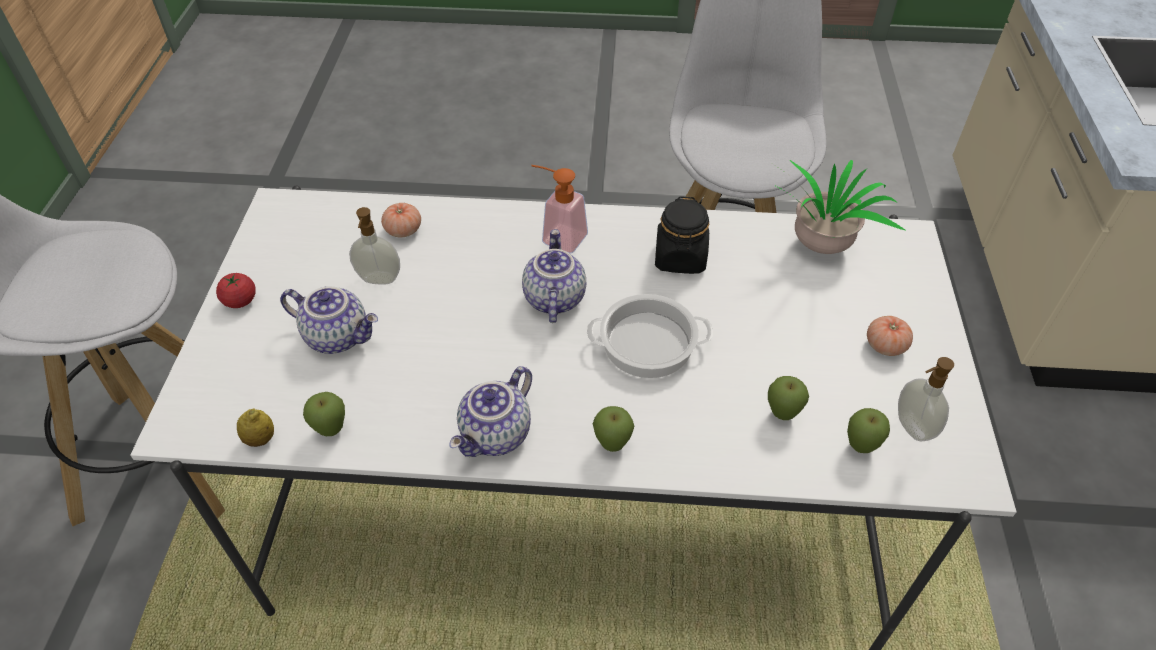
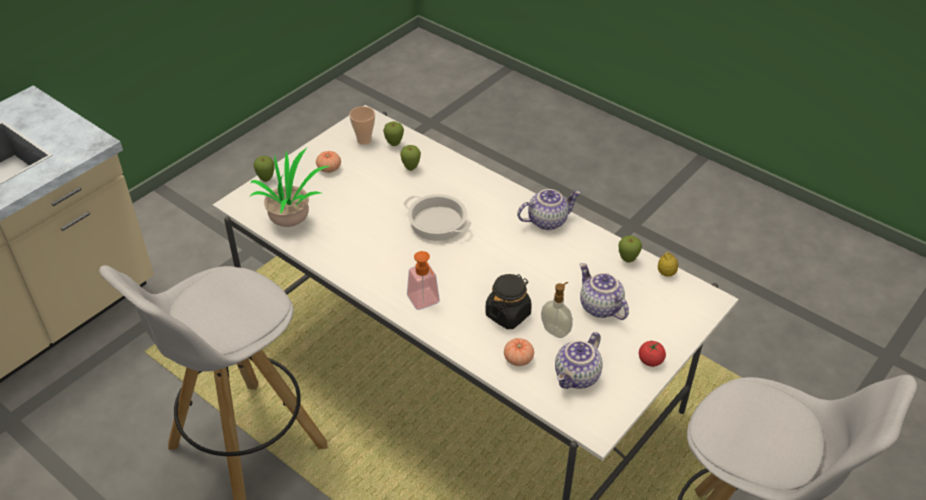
camera: 145 degrees left, 5 degrees down
(553, 298) = (463, 268): teapot -> teapot (577, 377)
(612, 445) = (497, 193): apple -> apple (266, 179)
(680, 258) = (371, 254): black jar -> black jar (508, 314)
(911, 427) = (364, 140): soap dispenser -> cup

